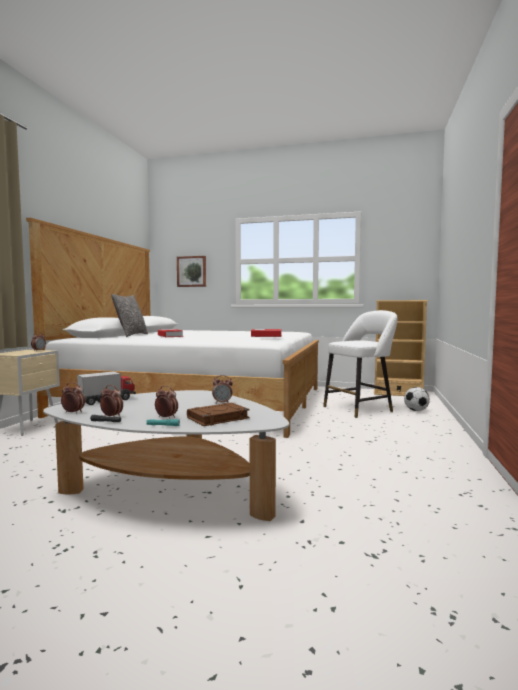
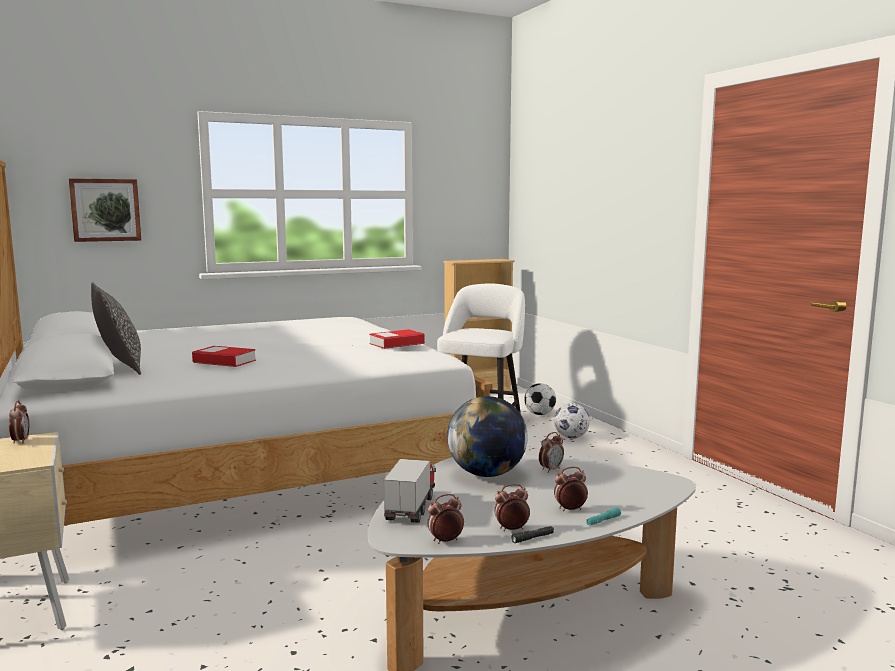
camera: 40 degrees left, 5 degrees up
(185, 398) = (487, 474): none -> globe
(217, 418) = (617, 493): brown book -> none
(410, 425) = (571, 437): none -> football

